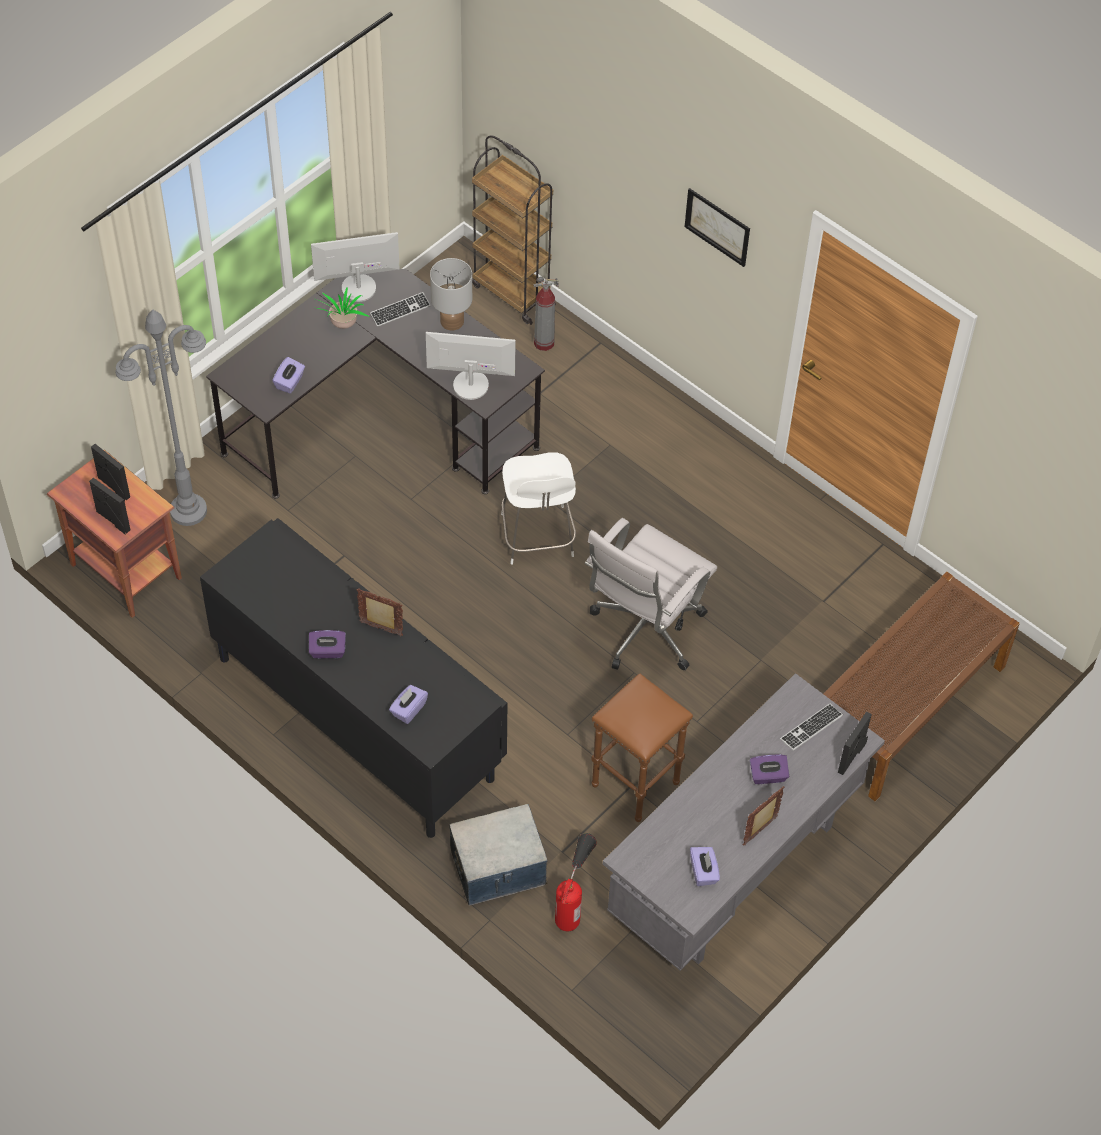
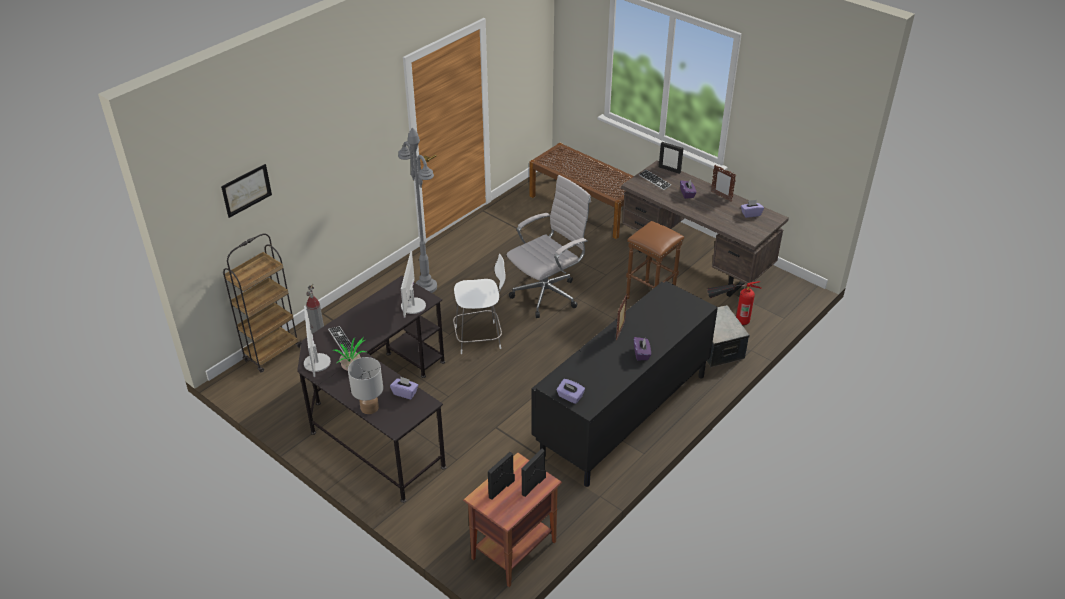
camera: 90 degrees left, 15 degrees down
(188, 511) = (457, 517): grey floor lamp -> grey floor lamp (426, 287)
(408, 710) = (678, 317): purple tissue box -> purple tissue box (570, 397)
(452, 322) = (355, 316): grey table lamp -> grey table lamp (370, 407)
(644, 632) = (548, 294): white office chair -> white office chair turned 75 degrees counterclockwise
(717, 227) = (360, 139): picture -> picture (246, 190)
(733, 870) = (696, 263): grey desk -> brown desk

